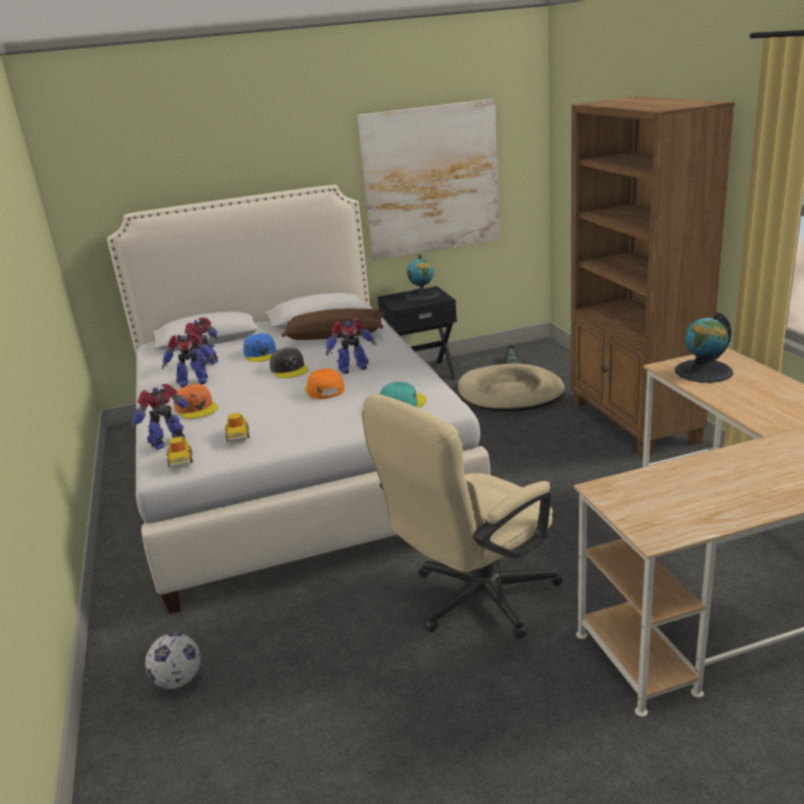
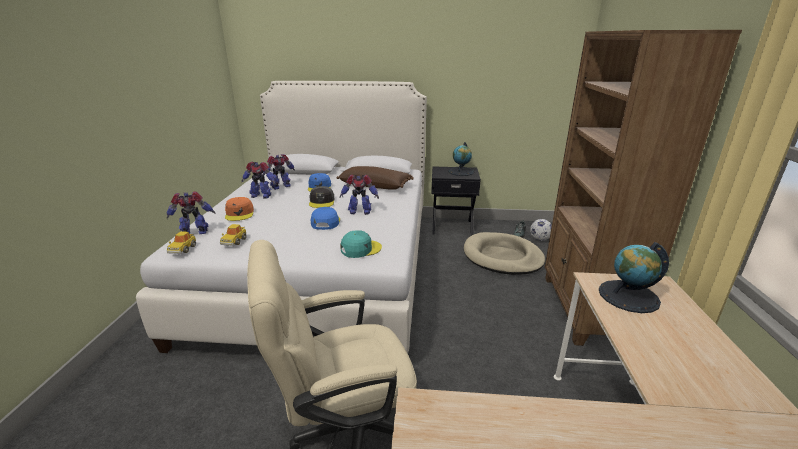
camera: 20 degrees right, 0 degrees up
(179, 680) = (113, 410): football -> football (540, 239)
(324, 390) = (325, 222): orange cap -> blue cap
(431, 180) = (486, 90): picture -> none

